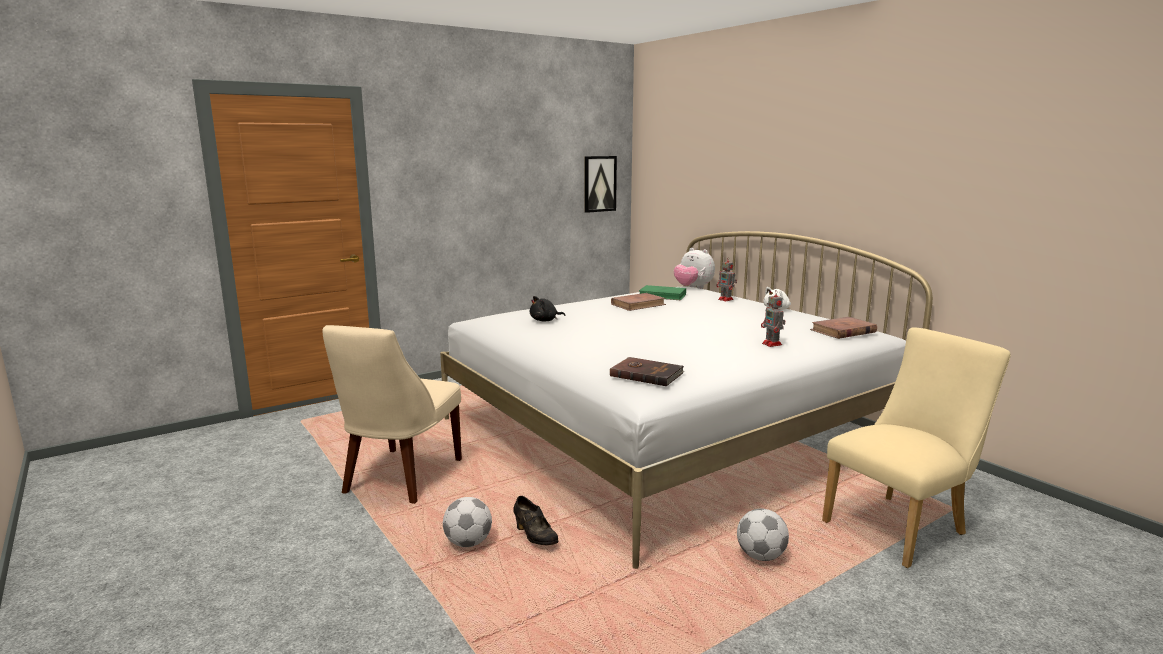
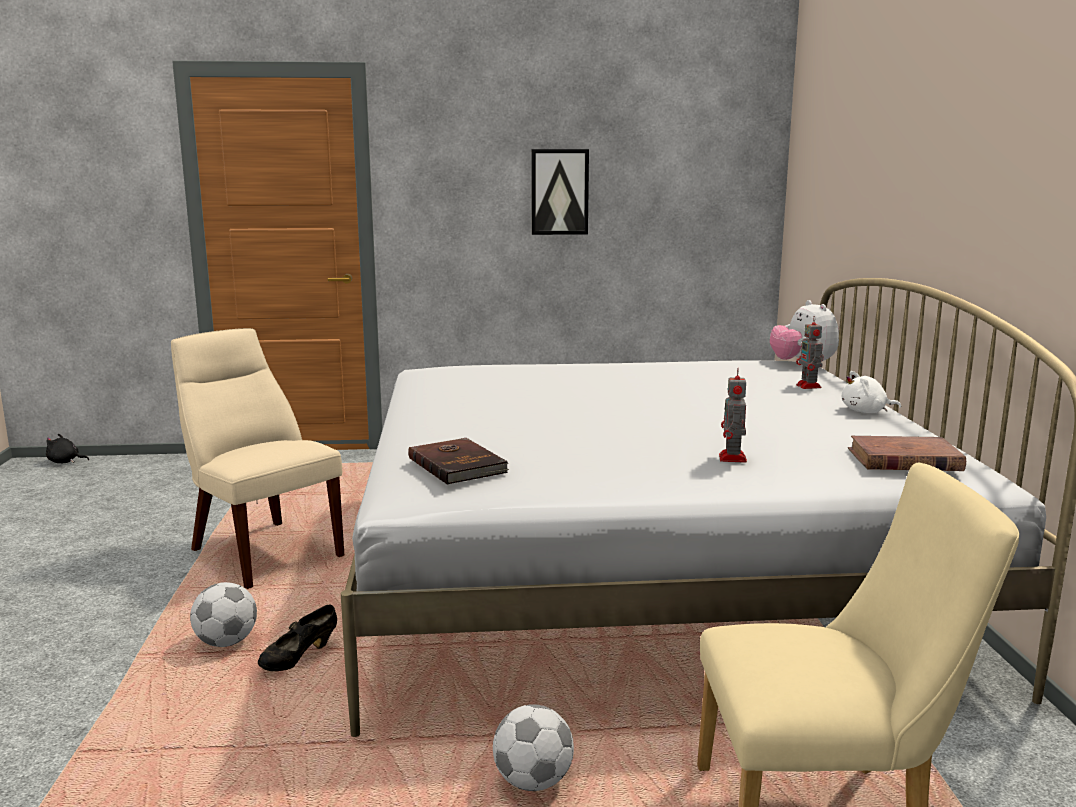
camera: 30 degrees right, 0 degrees up
(400, 478) = (262, 550): beige chair -> beige chair turned 90 degrees clockwise
(535, 537) = (299, 659): black shoe -> black shoe turned 45 degrees clockwise
(545, 320) = (490, 380): black plush toy -> black plush toy (65, 462)
(599, 184) = (724, 196): picture -> picture (559, 192)
(638, 304) = (656, 376): brown book -> none
(662, 296) = (720, 369): green book -> none

